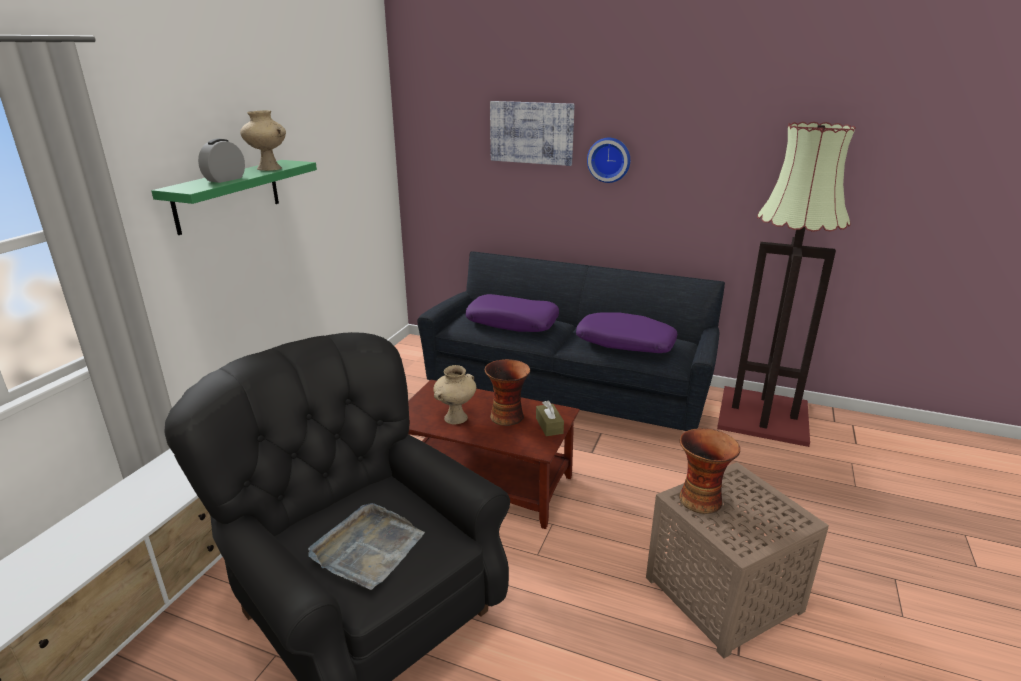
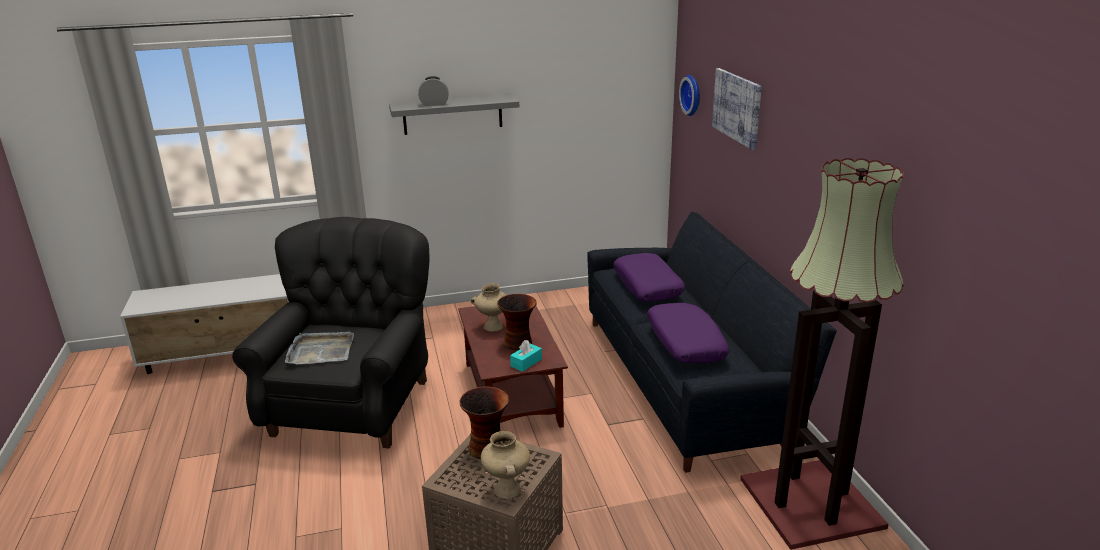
camera: 55 degrees right, 0 degrees up
(228, 195) = (452, 114): green shelf -> grey shelf
(268, 168) = (478, 100): beige vase -> beige vase (506, 489)
(549, 426) = (526, 363): brown tissue box -> turquoise tissue box
(609, 159) = (777, 153): wall clock -> wall clock (693, 95)

